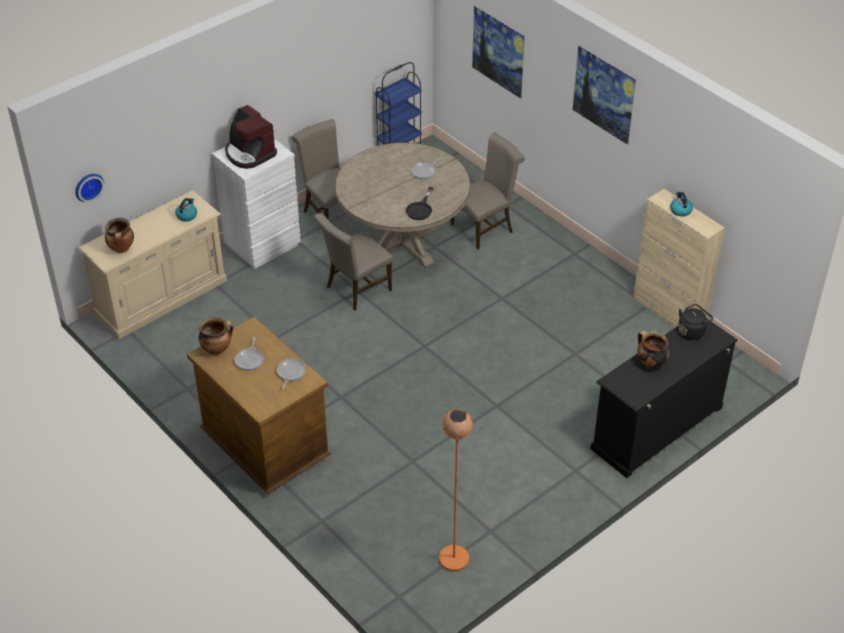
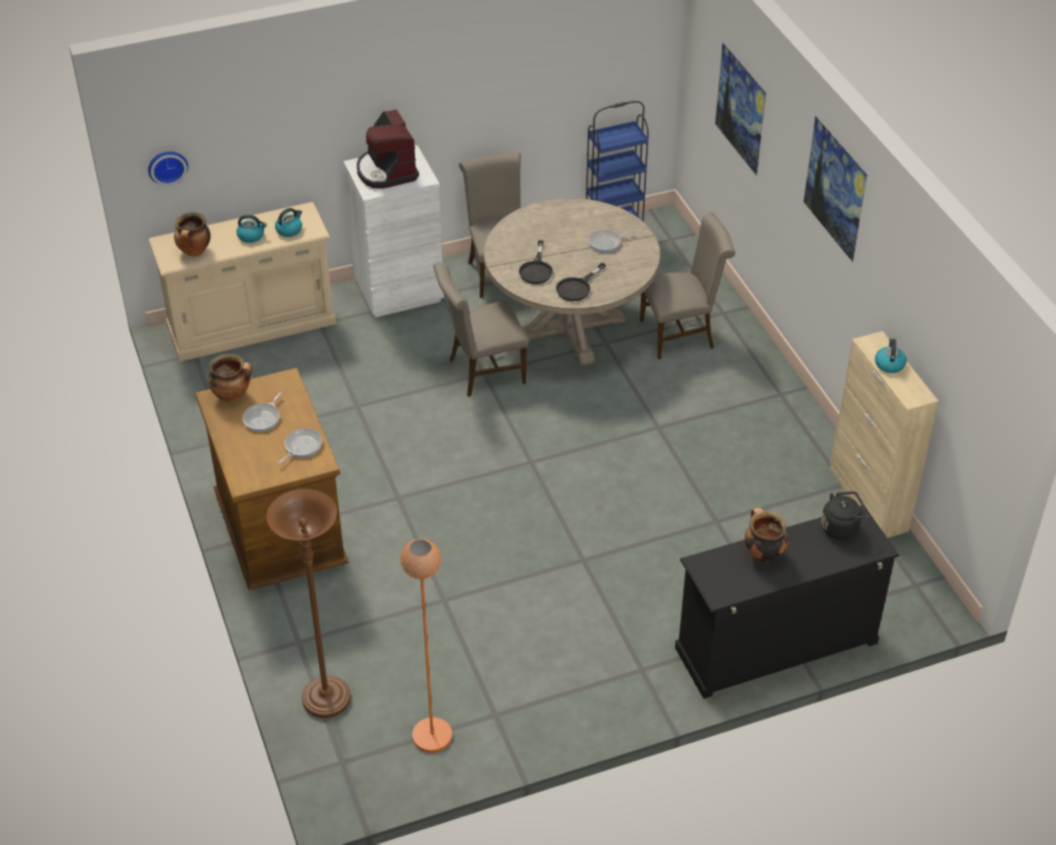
camera: 20 degrees right, 0 degrees up
(159, 227) = (251, 236): none -> kettle
(364, 556) = (326, 699): none -> brown floor lamp
(384, 203) = (536, 269): none -> black frying pan

